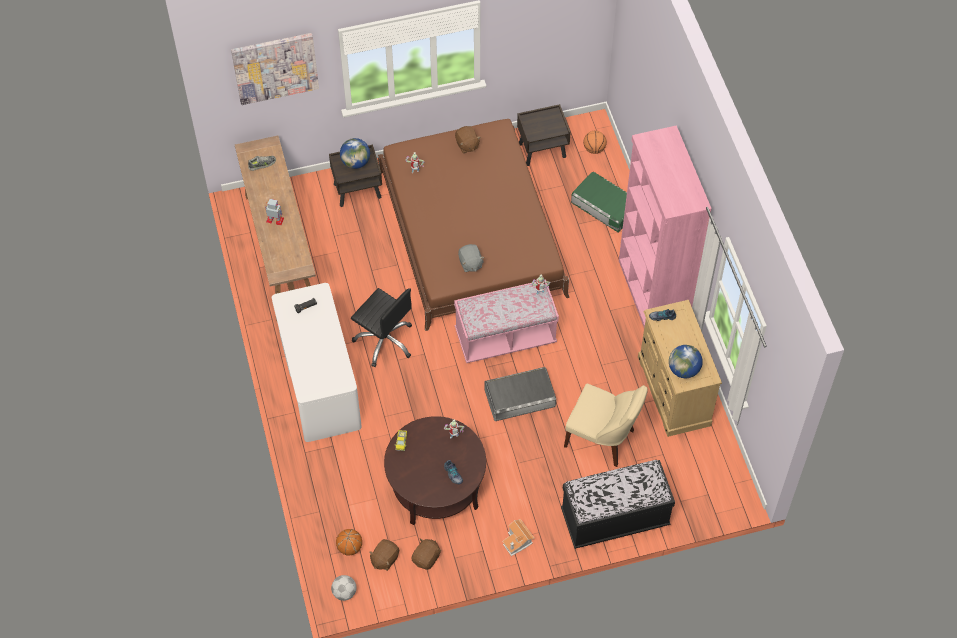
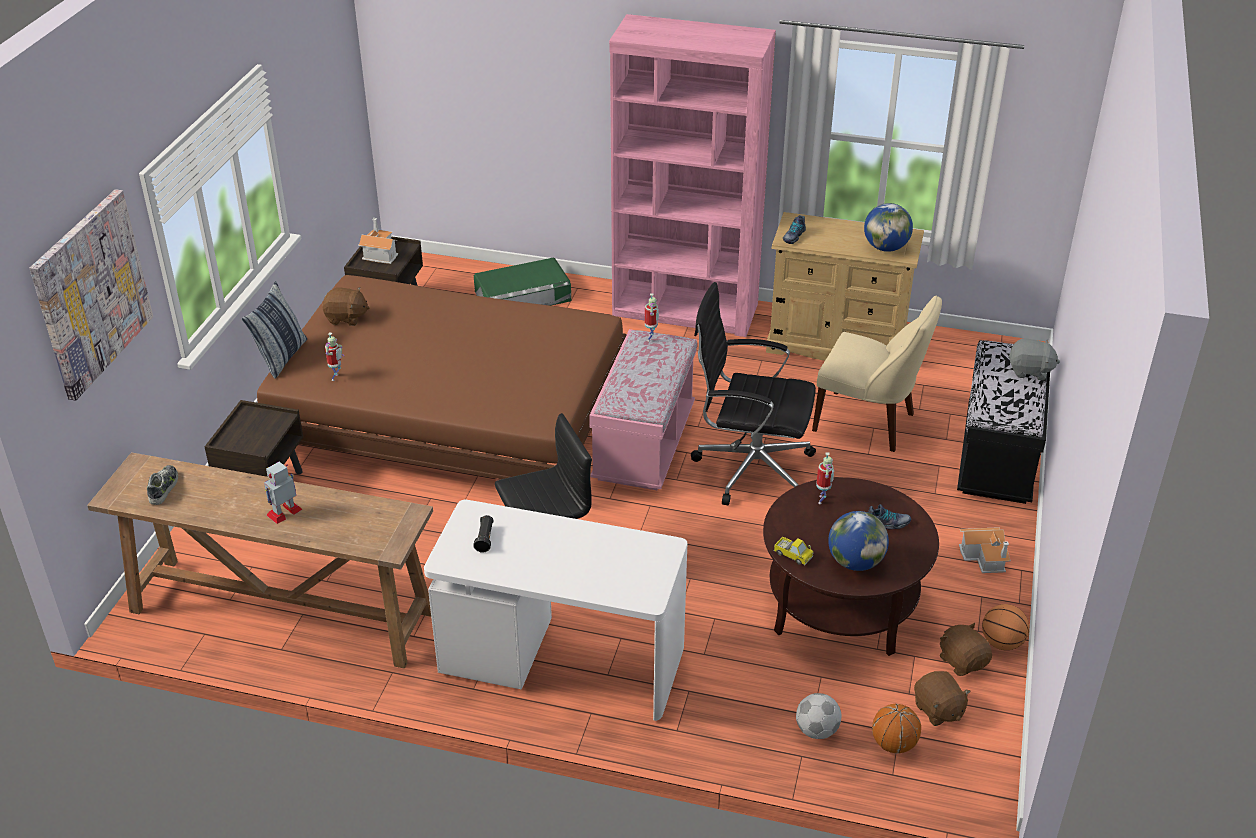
camera: 60 degrees left, 20 degrees down
(344, 592) = (976, 785): football -> football (816, 731)
(355, 162) = (250, 428): globe -> globe (855, 562)
(415, 139) = (281, 357): none -> pillow
(470, 263) = (539, 384): grey plush toy -> grey plush toy (1030, 371)
(519, 397) = (750, 468): grey storage box -> black office chair
(545, 120) = (379, 253): none -> toy house
(594, 149) = (432, 274): basketball -> basketball (1002, 643)
(602, 439) = (868, 423): beige chair -> beige chair turned 60 degrees clockwise

